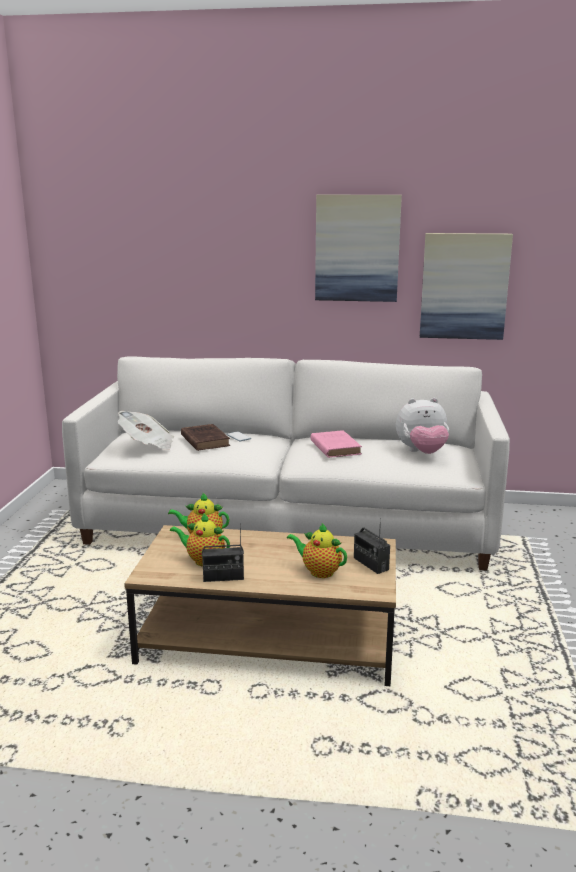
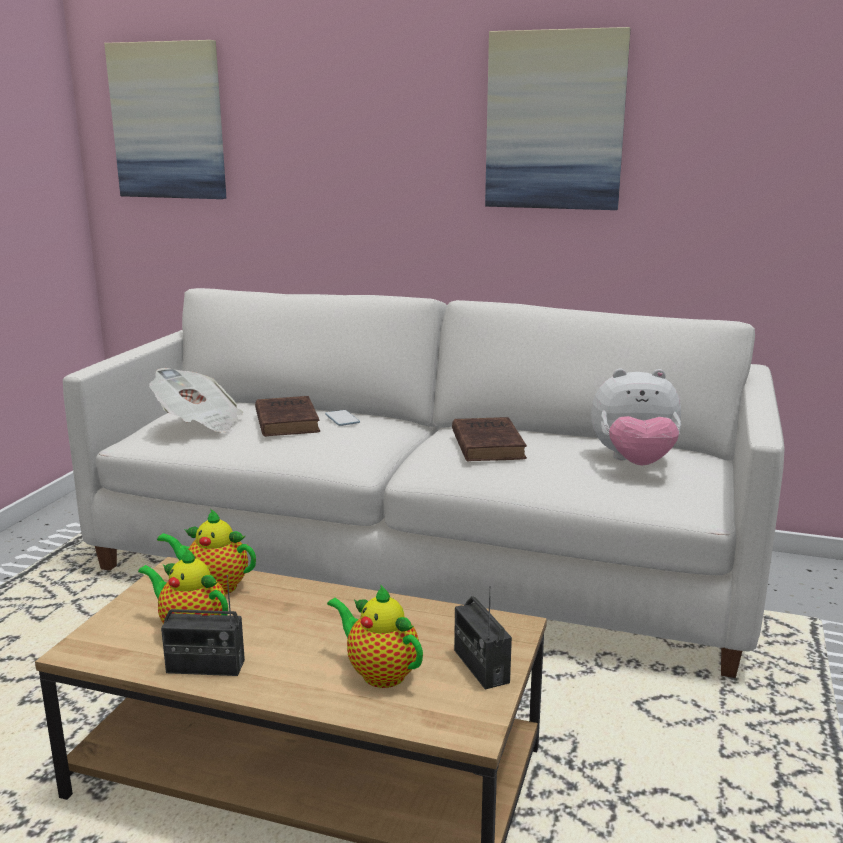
camera: 10 degrees right, 0 degrees up
(335, 447) = (487, 444): pink book -> brown book
(464, 286) = (734, 185): picture -> picture (168, 121)

